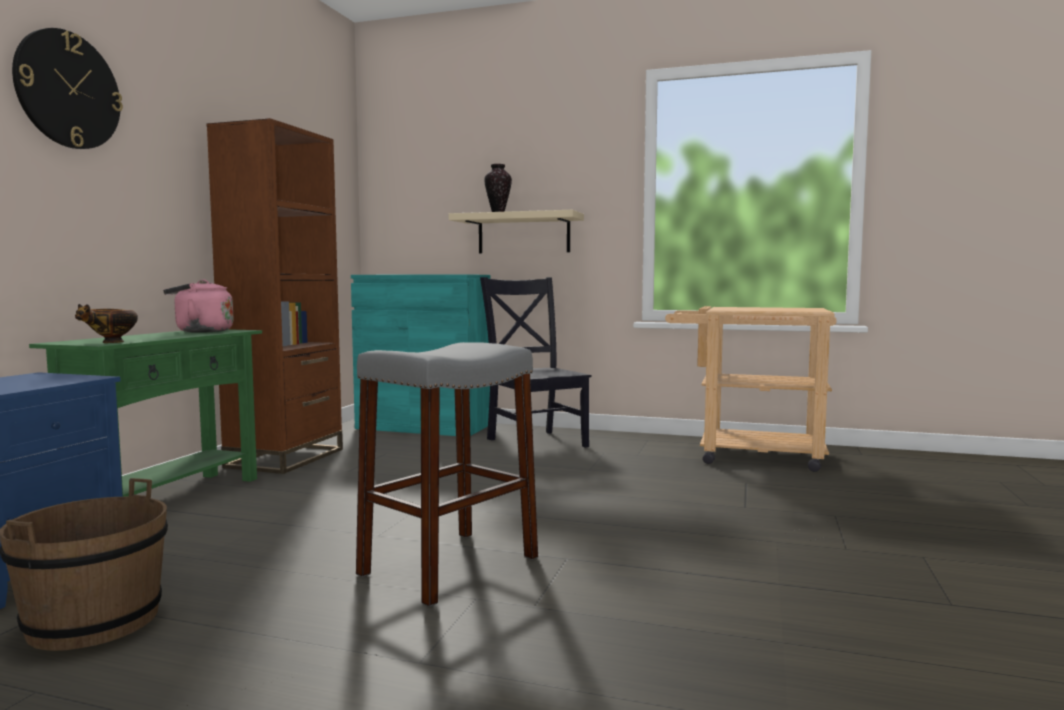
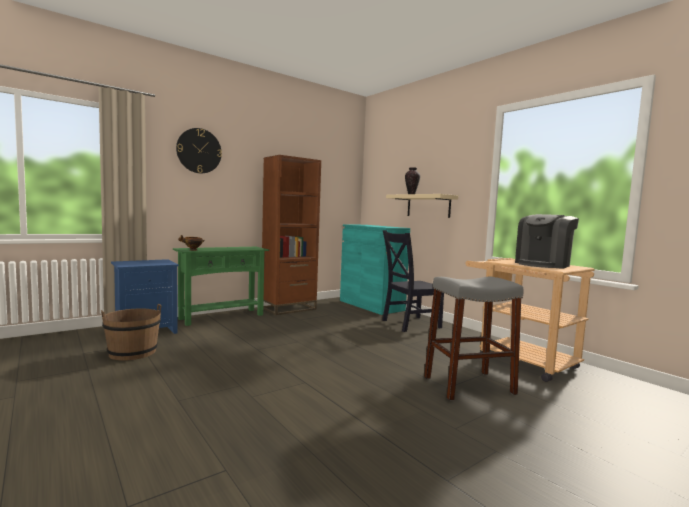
camera: 35 degrees right, 0 degrees up
(200, 331) = (245, 248): pink kettle -> none
(450, 565) = (257, 369): grey stool -> grey stool (469, 385)
(535, 442) = (408, 324): black chair -> black chair turned 120 degrees counterclockwise
(774, 308) = (543, 264): none -> coffee machine

